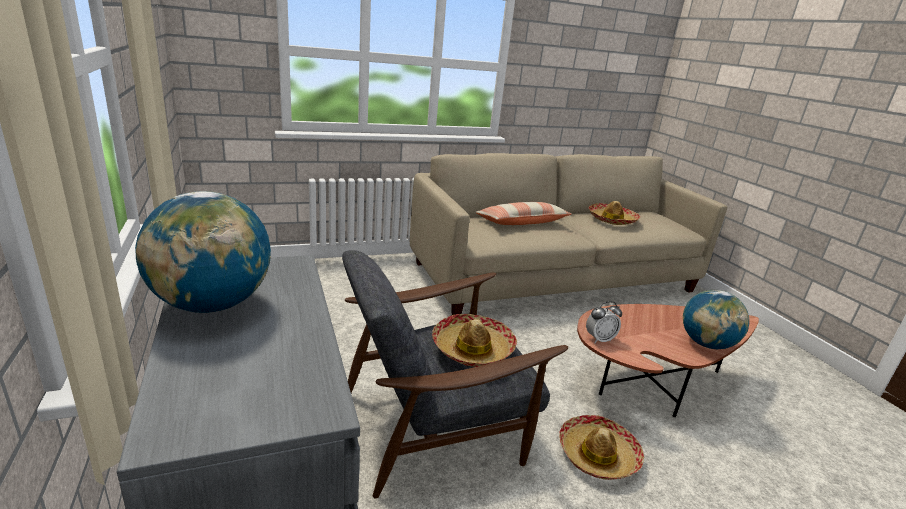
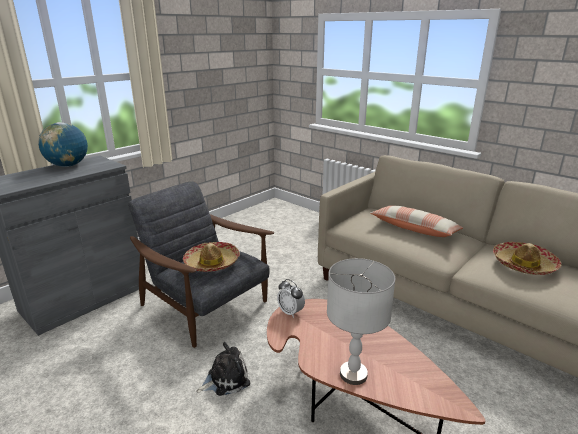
camera: 65 degrees right, 0 degrees up
(597, 455) = (225, 379): hat -> plush toy
(706, 344) = (353, 374): globe -> grey table lamp

